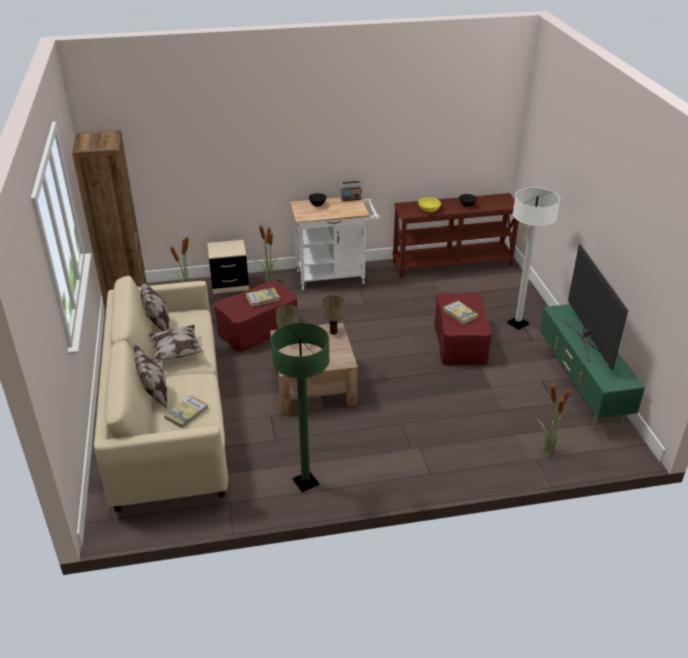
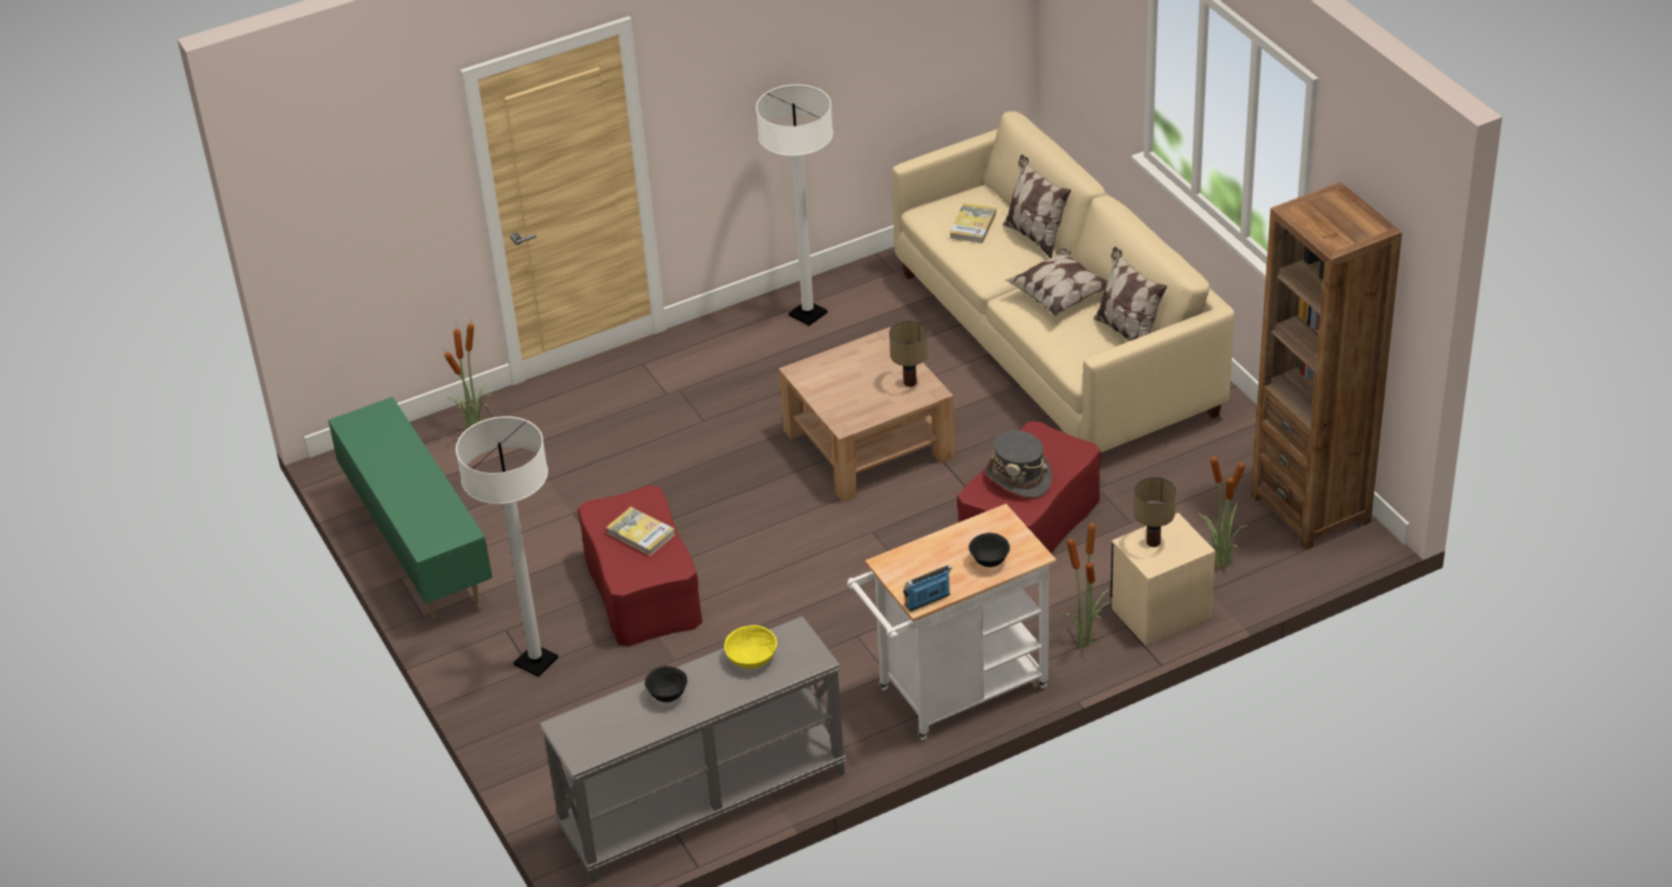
camera: 165 degrees right, 5 degrees up
(262, 298) = (1018, 478): book -> grey hat
(305, 482) = (808, 314): green floor lamp -> white floor lamp
(333, 332) = (845, 416): table lamp -> table lamp (1154, 542)
(452, 263) = (703, 805): brown console table -> grey console table
(586, 339) = (410, 483): television -> none

